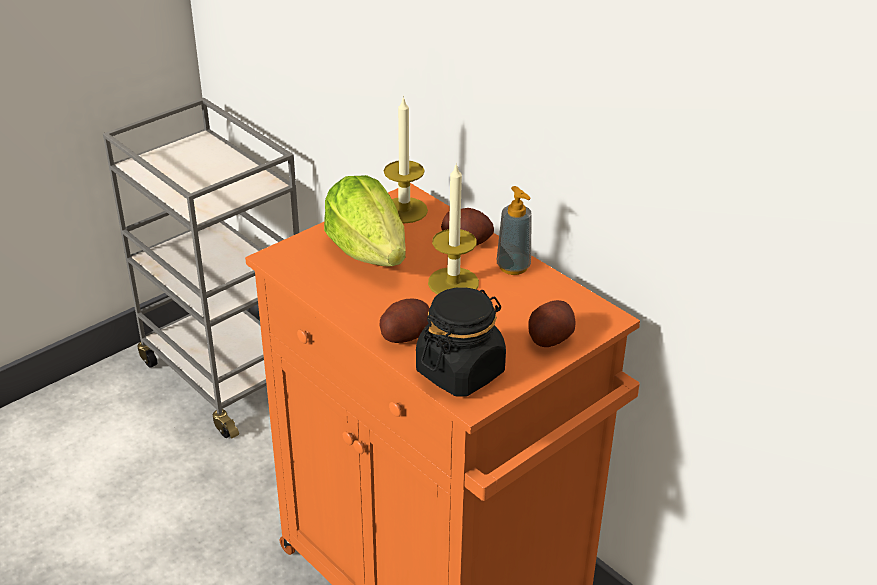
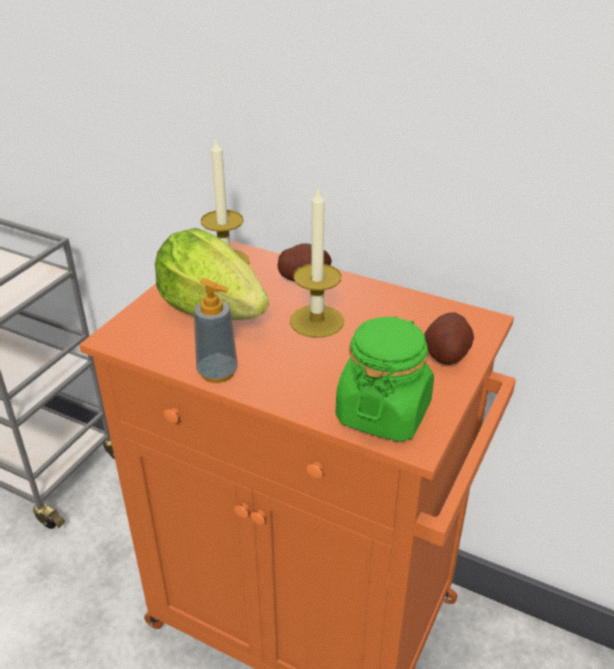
camera: 20 degrees left, 0 degrees up
(405, 335) = (301, 387): potato -> none
(460, 371) = (383, 412): black jar -> green jar
(513, 267) = (364, 293): soap dispenser -> soap dispenser (217, 372)

